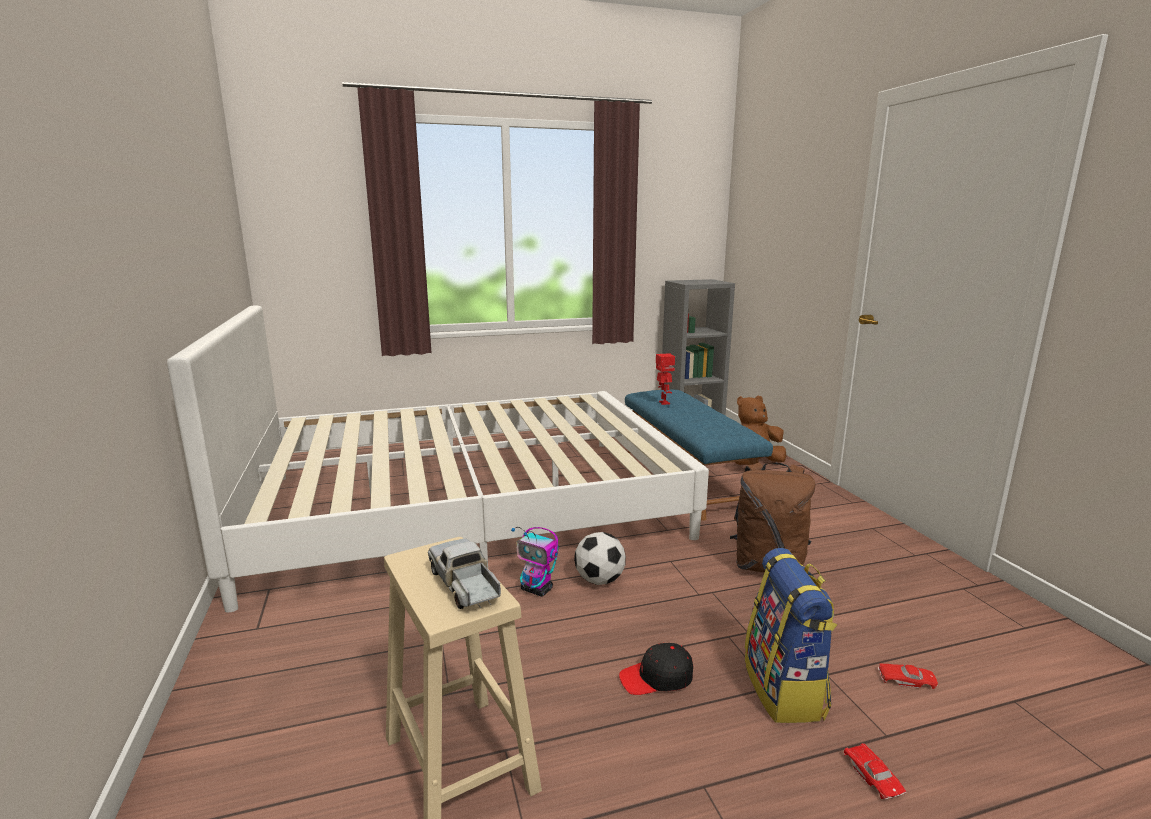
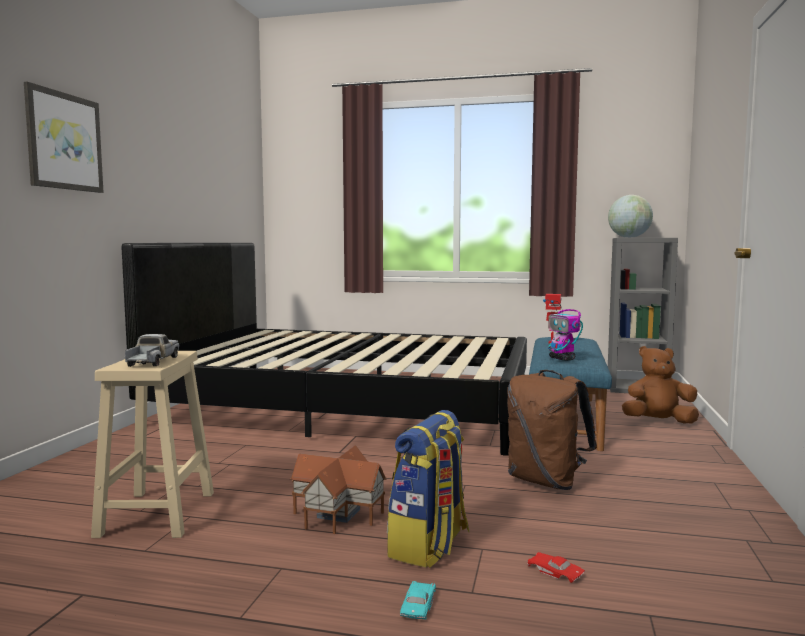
camera: 30 degrees right, 10 degrees down
(77, 206) = (63, 141): none -> picture
(464, 505) = (350, 406): white bed -> black bed
(537, 590) = (330, 455): toy robot -> toy robot (562, 359)
(599, 580) = (383, 460): football -> none
(657, 678) = (339, 514): black cap -> toy house
(686, 281) = (629, 237): none -> globe
(873, 775) = (418, 605): red toy car -> turquoise toy car

